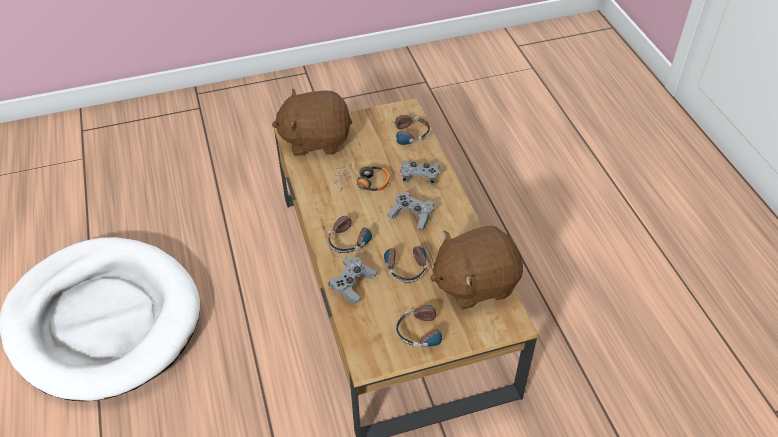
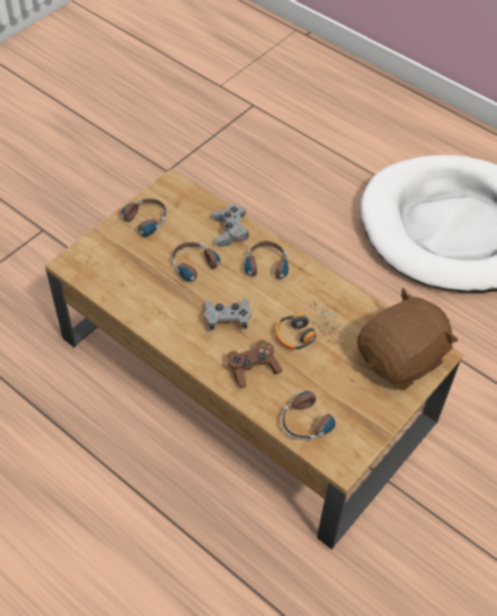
camera: 145 degrees right, 5 degrees up
(419, 177) = (253, 369): grey game controller -> brown game controller
(475, 283) = (123, 282): brown plush toy -> none

